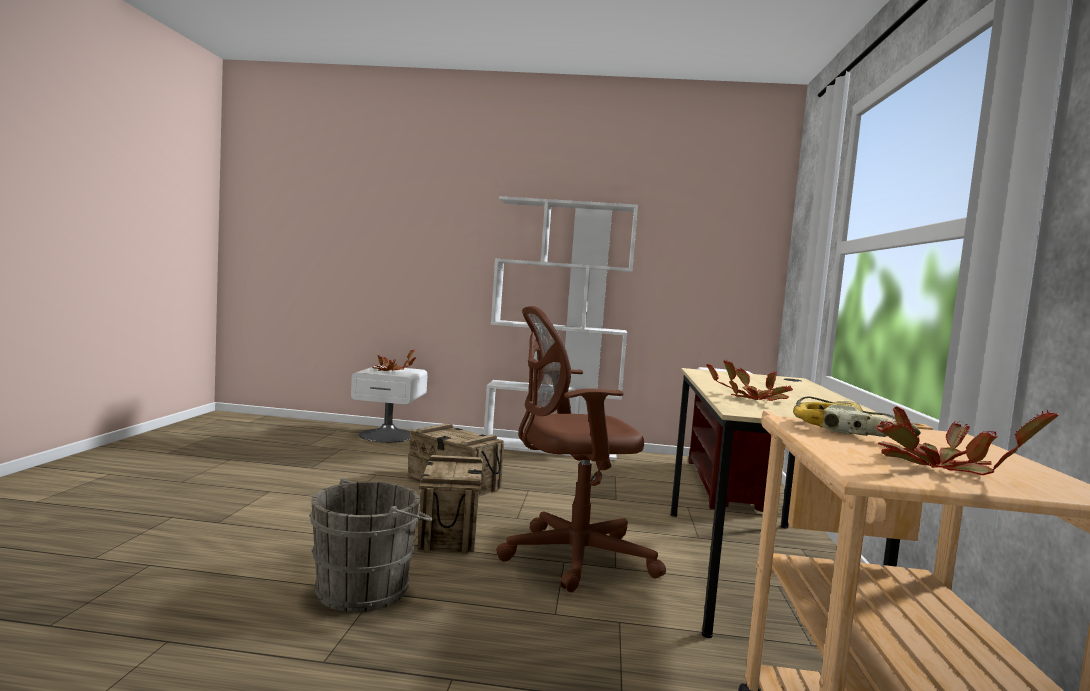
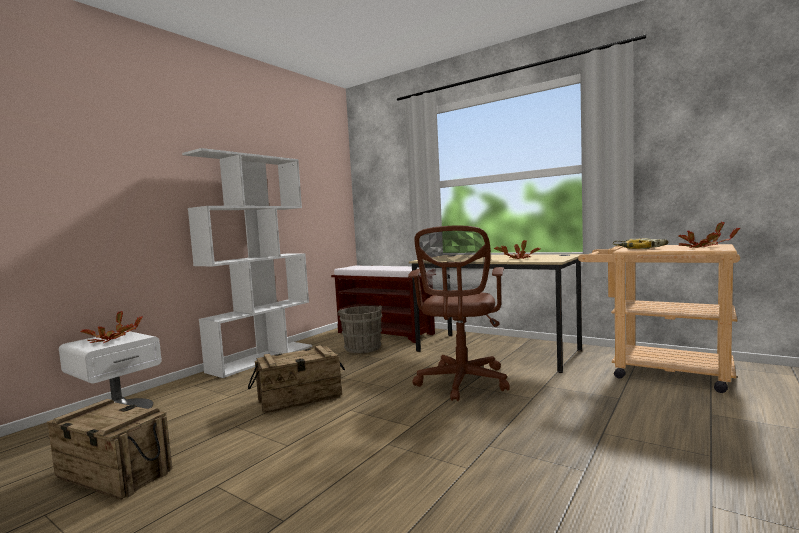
camera: 60 degrees left, 0 degrees up
(368, 589) = (482, 448): grey bucket -> grey bucket (362, 347)
(449, 529) = (394, 410): crate -> crate (112, 474)

